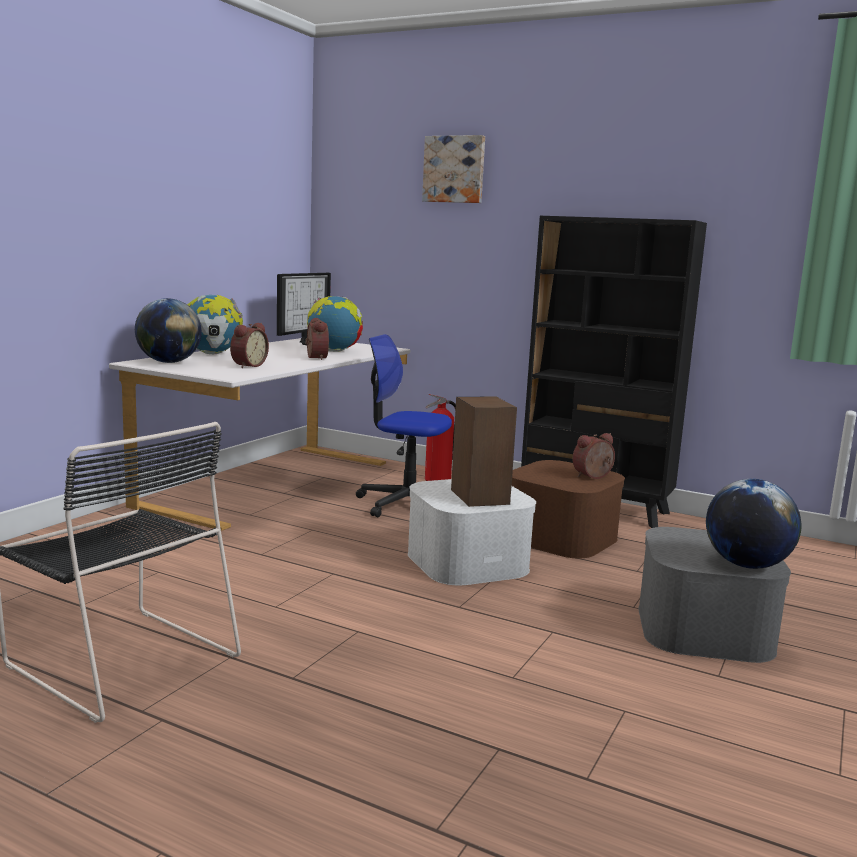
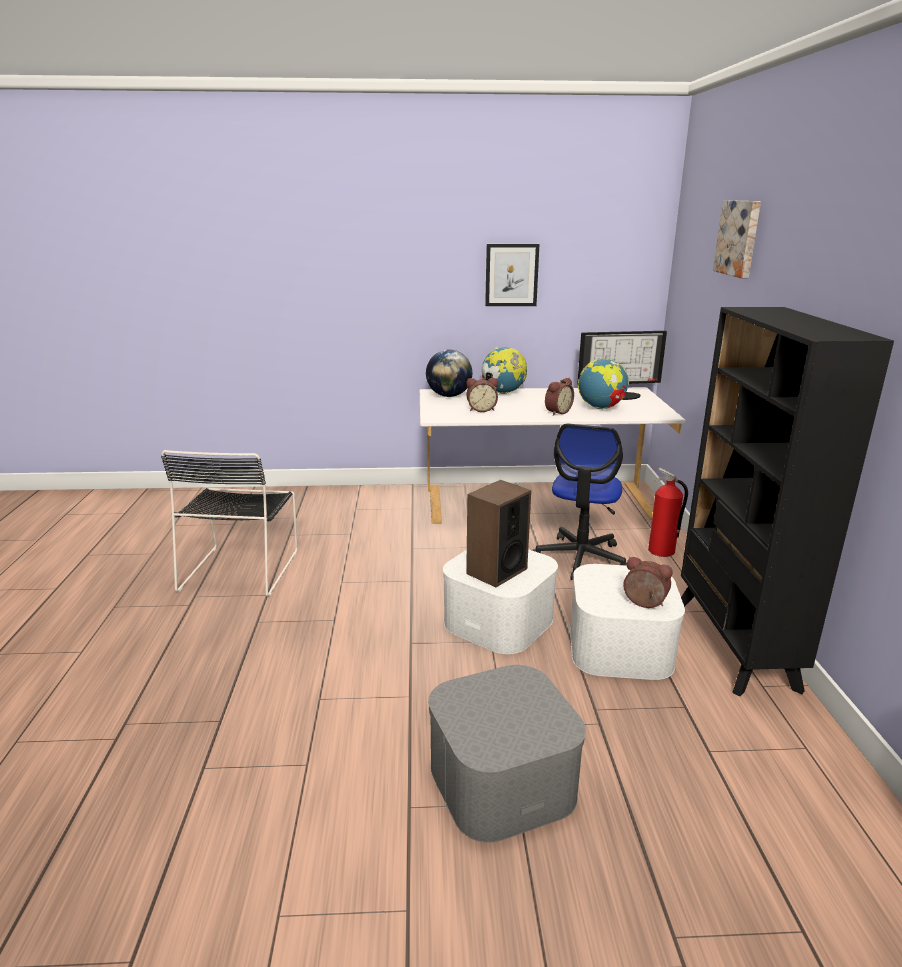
camera: 60 degrees right, 10 degrees up
(193, 206) = (511, 275): none -> picture
(405, 504) = (580, 558): office chair -> office chair turned 150 degrees counterclockwise
(561, 537) = (619, 647): brown storage box -> white storage box
(746, 565) = (482, 739): globe -> none

